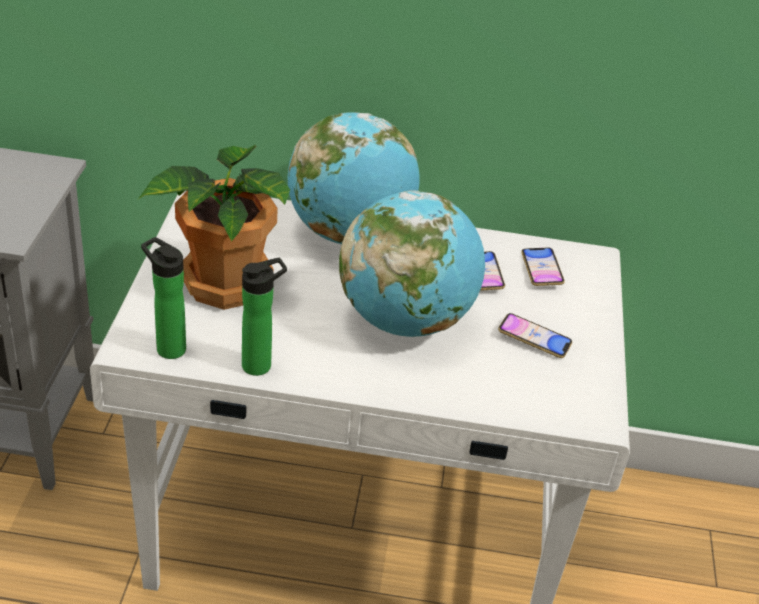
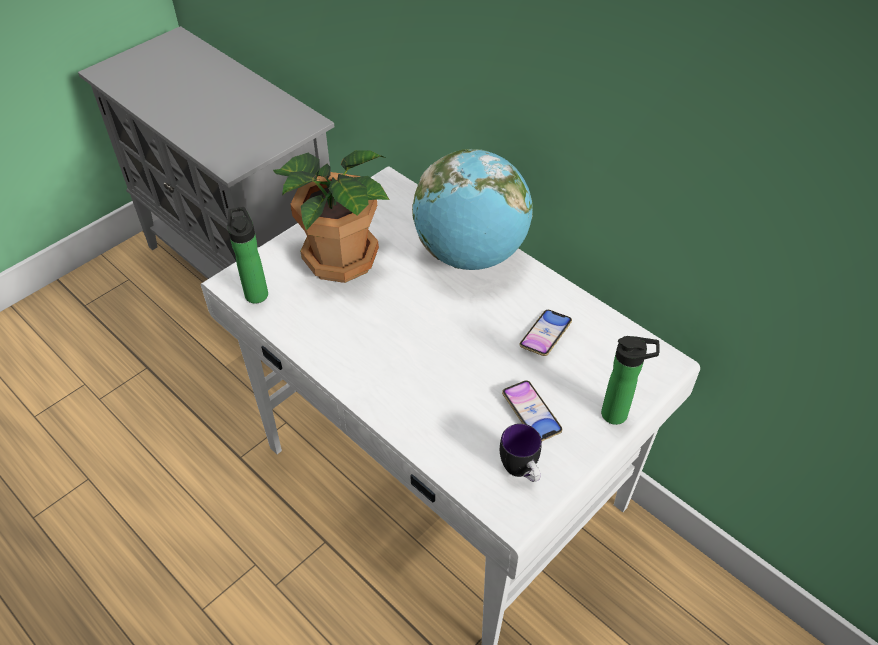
camera: 40 degrees right, 10 degrees up
(261, 365) = (303, 335): bottle -> bottle (618, 414)
(405, 320) = (442, 348): globe -> none
(541, 270) = (602, 353): phone -> none
(572, 387) = (521, 472): none -> mug

